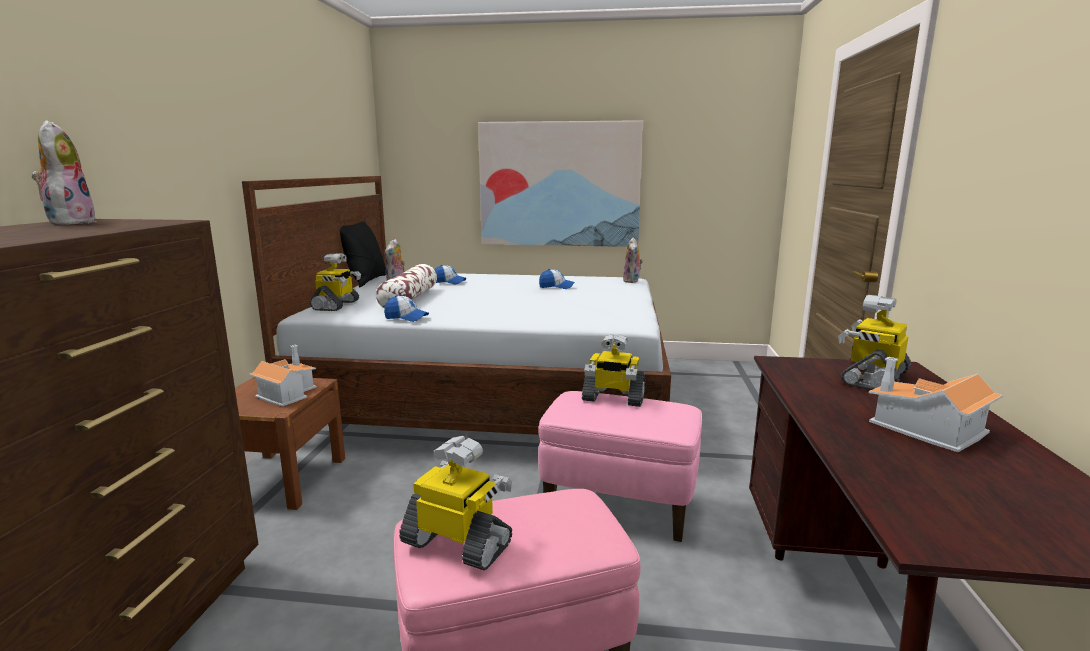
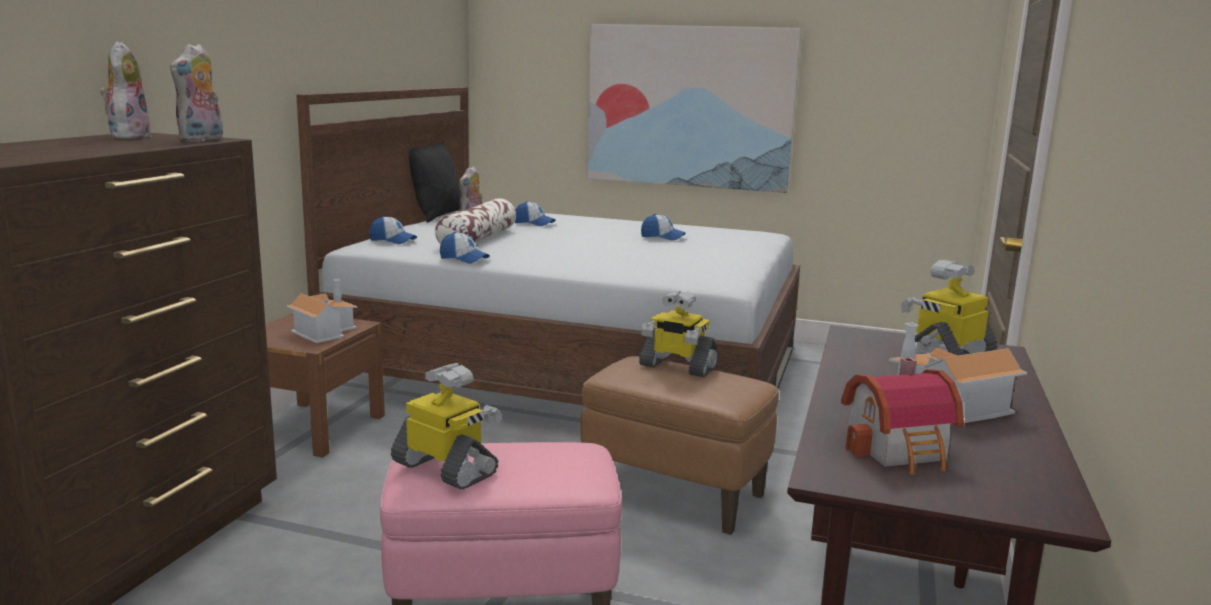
camera: 10 degrees right, 0 degrees up
(336, 305) = (392, 240): toy robot -> cap
(619, 507) = (675, 495): pink ottoman -> brown ottoman
(632, 281) = (766, 236): plush toy -> plush toy (202, 140)
(950, 492) = (901, 451): none -> toy house

